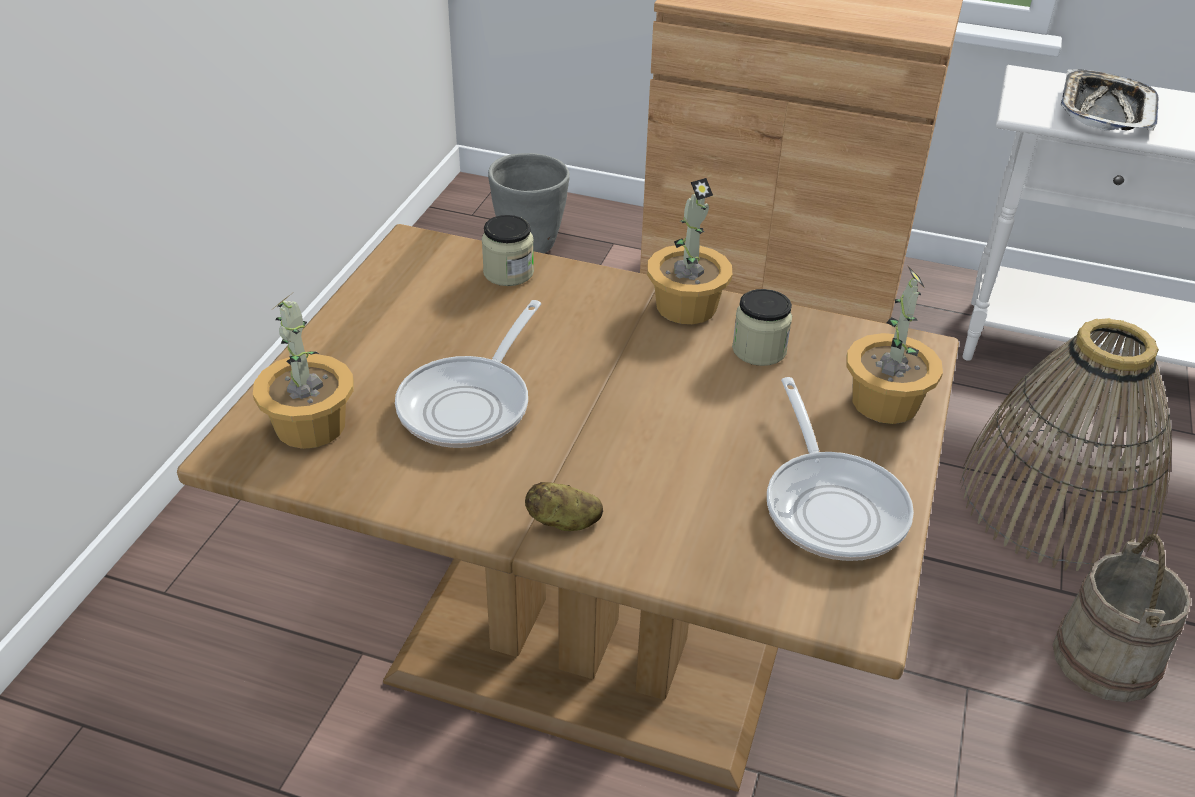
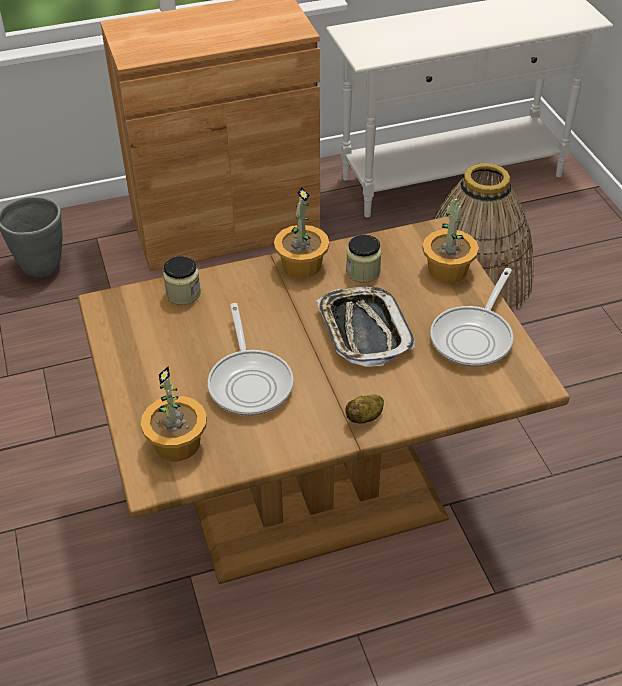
camera: 35 degrees left, 5 degrees up
(832, 505) = (474, 337): frying pan -> frying pan turned 75 degrees clockwise
(1104, 110) = (403, 39): tray -> tray (363, 331)
(1106, 659) = (555, 350): beige bucket -> none

